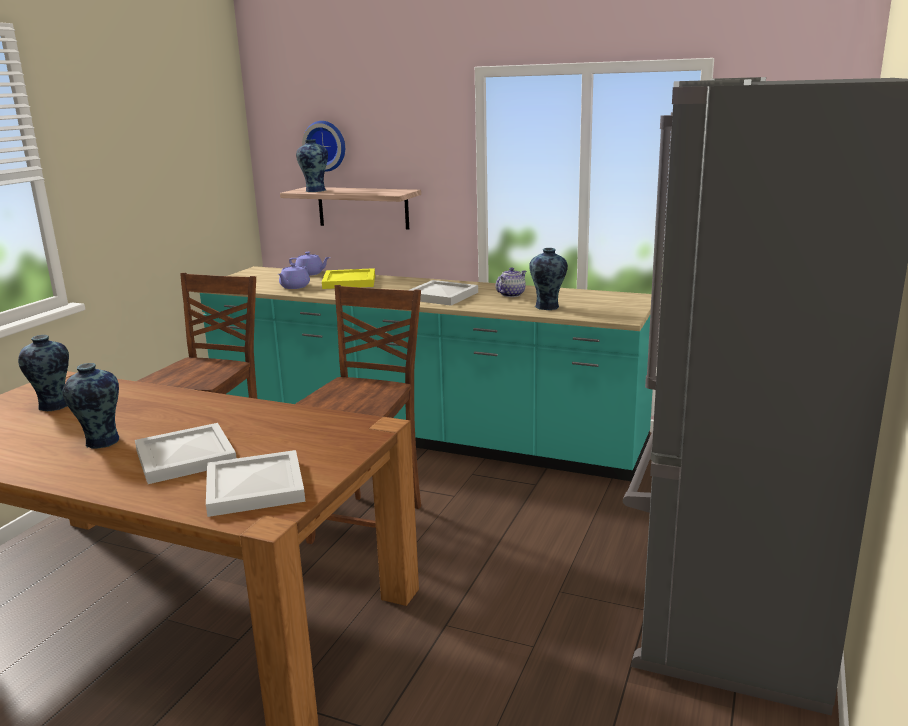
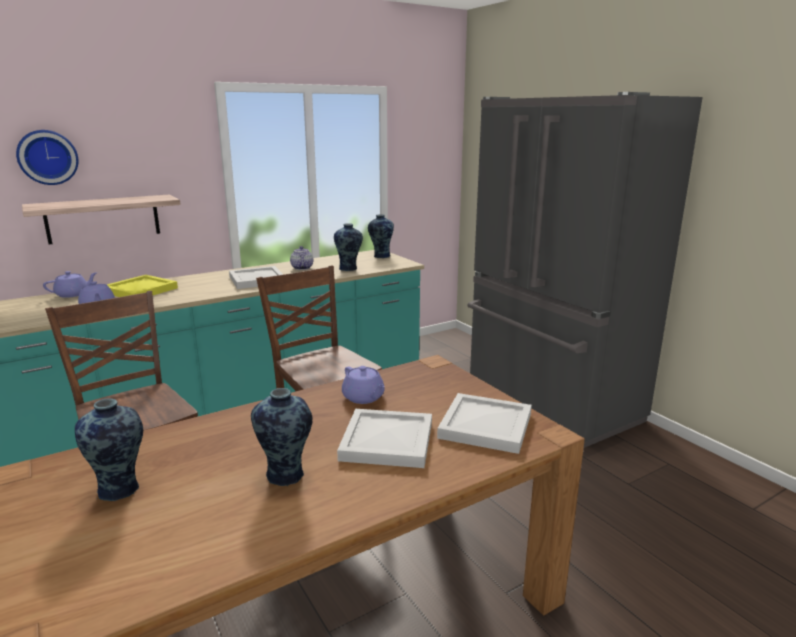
camera: 55 degrees left, 0 degrees up
(264, 423) = (364, 398): none -> purple teapot
(315, 191) = (61, 205): vase -> vase (381, 256)

